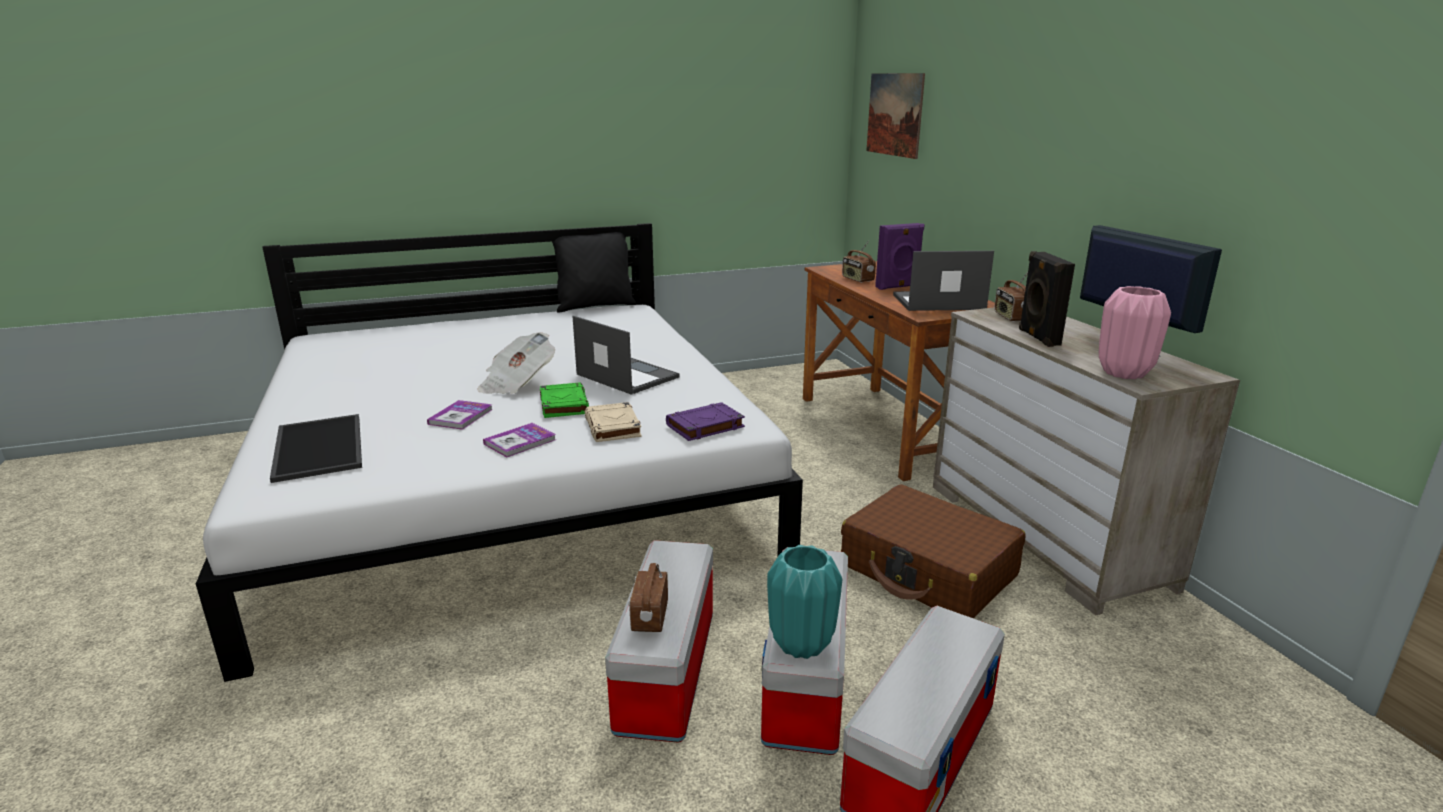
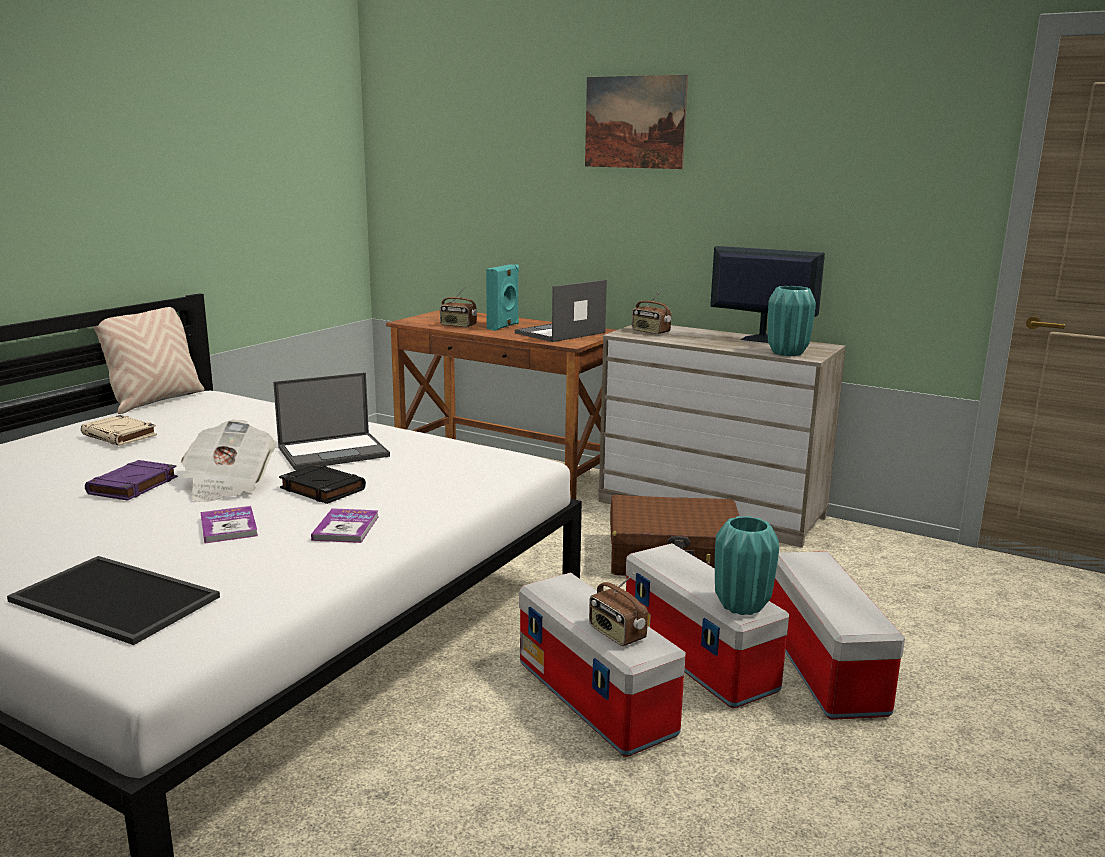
camera: 40 degrees left, 5 degrees down
(563, 404) = (321, 489): green book -> black book
(595, 306) = (155, 401): black pillow -> beige pillow
(613, 427) = (413, 493): beige book -> beige book (120, 435)
(626, 376) = (334, 452): laptop -> laptop turned 150 degrees clockwise
(704, 426) = (493, 471): purple book -> purple book (132, 486)
(894, 114) = (435, 165): picture -> picture (634, 122)
(897, 287) = (504, 326): purple speaker -> turquoise speaker
(1037, 337) = (695, 341): black speaker -> none
(1124, 373) = (787, 353): pink vase -> turquoise vase

